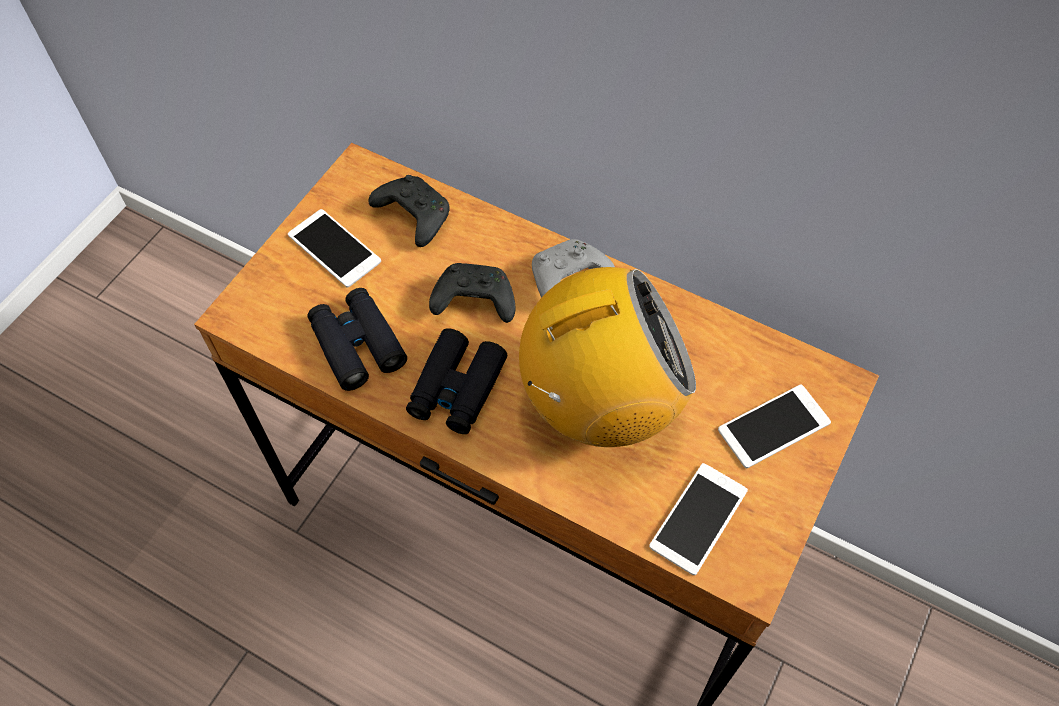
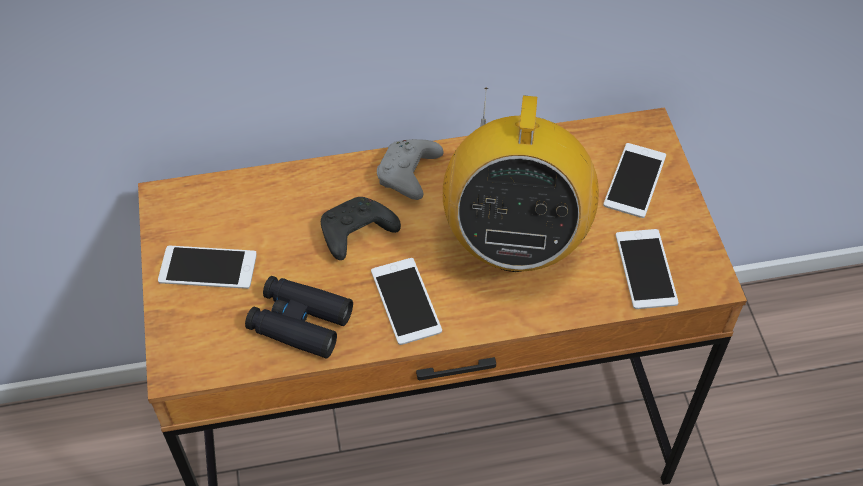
camera: 40 degrees left, 5 degrees down
(412, 216) = (247, 205): black game controller -> none
(457, 388) = (406, 301): black binoculars -> phone
(601, 404) = (514, 242): radio -> radio turned 150 degrees clockwise

